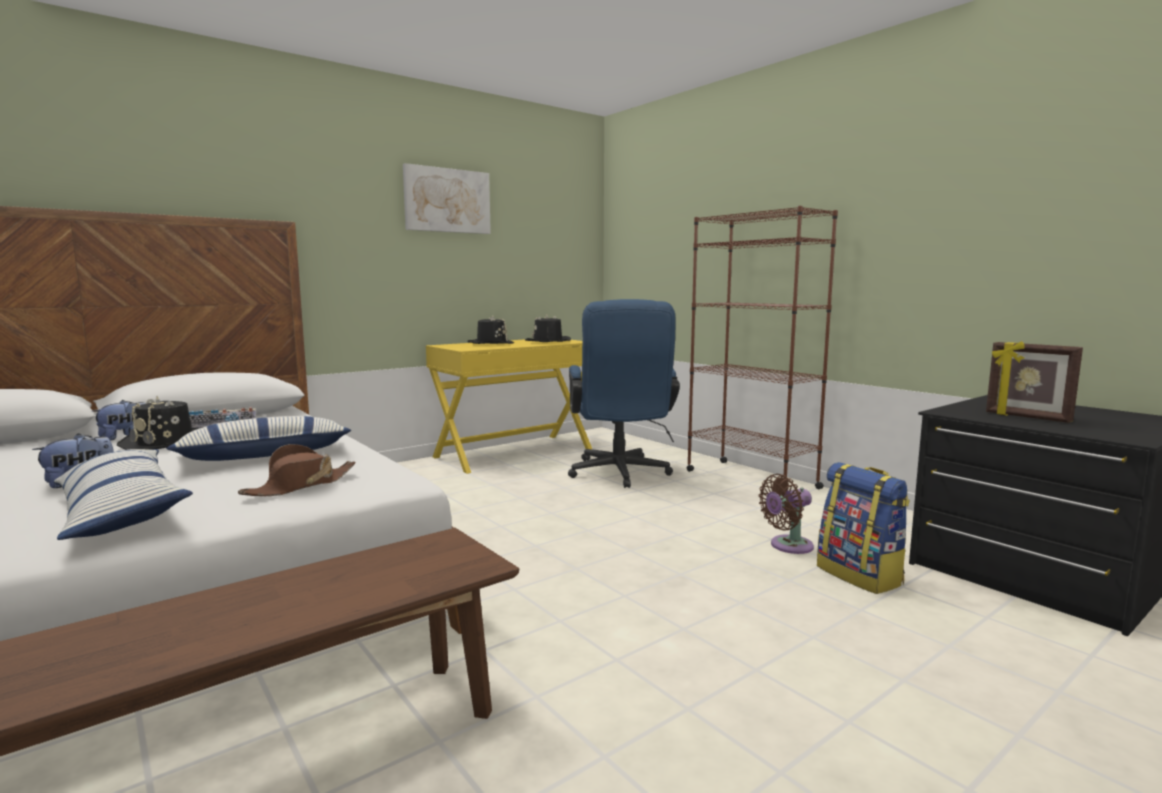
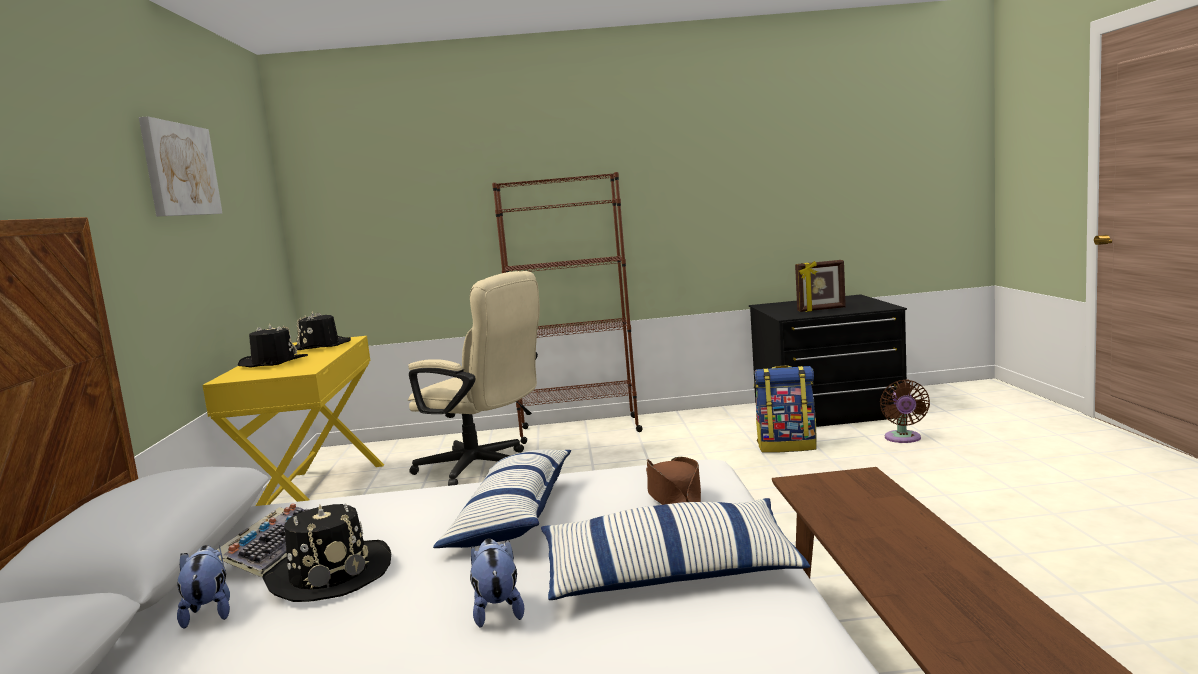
camera: 55 degrees left, 0 degrees up
(619, 474) = (484, 468): blue office chair -> beige office chair
(787, 546) = (721, 451): brown fan -> brown fan (903, 439)

